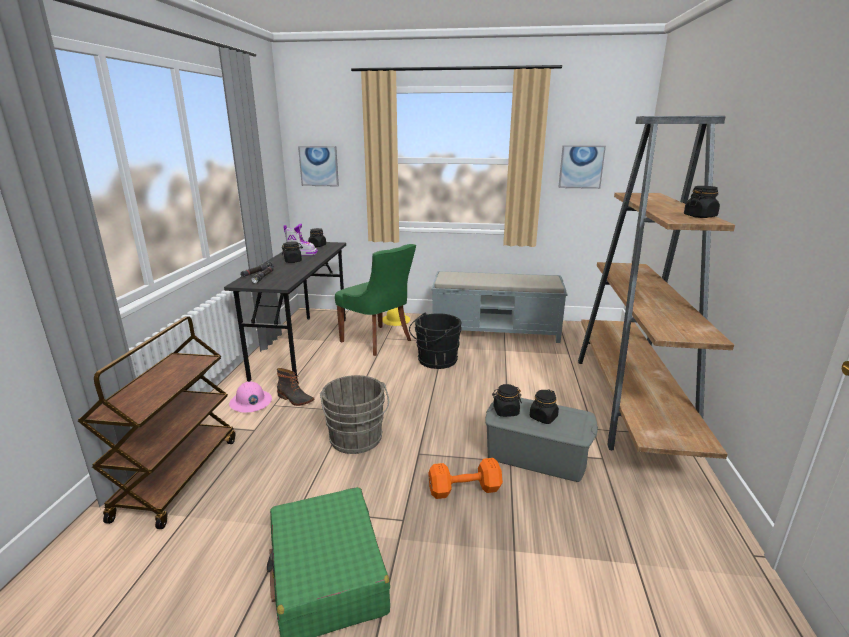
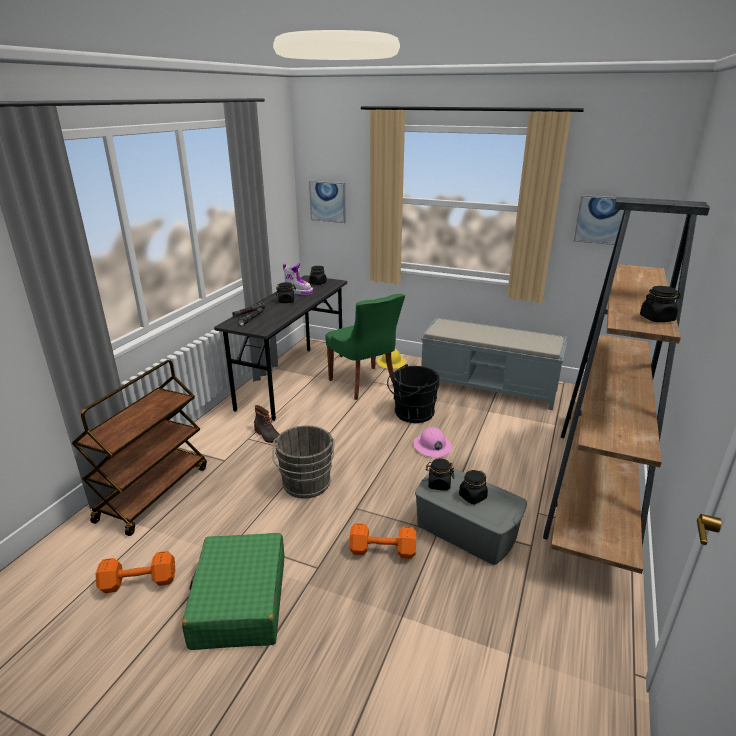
camera: 15 degrees right, 5 degrees up
(188, 580) = (137, 582): none -> orange dumbbell
(250, 402) = (229, 433): pink hard hat -> pink hard hat (432, 446)

